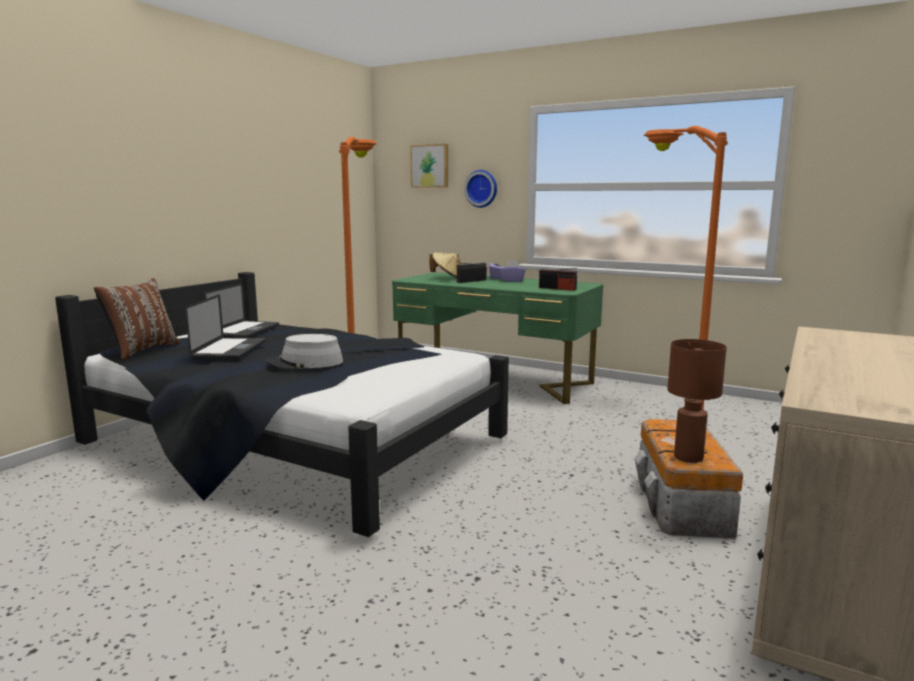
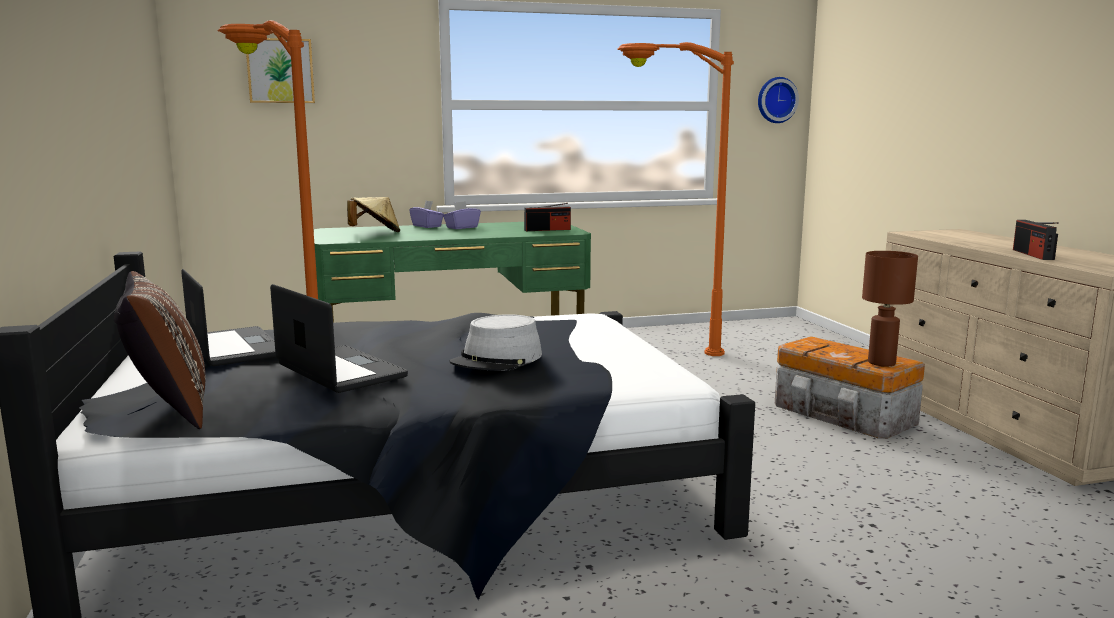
camera: 45 degrees left, 0 degrees up
(471, 281) = (420, 233): radio -> radio (1033, 254)
(482, 188) = (372, 106): wall clock -> wall clock (776, 100)

